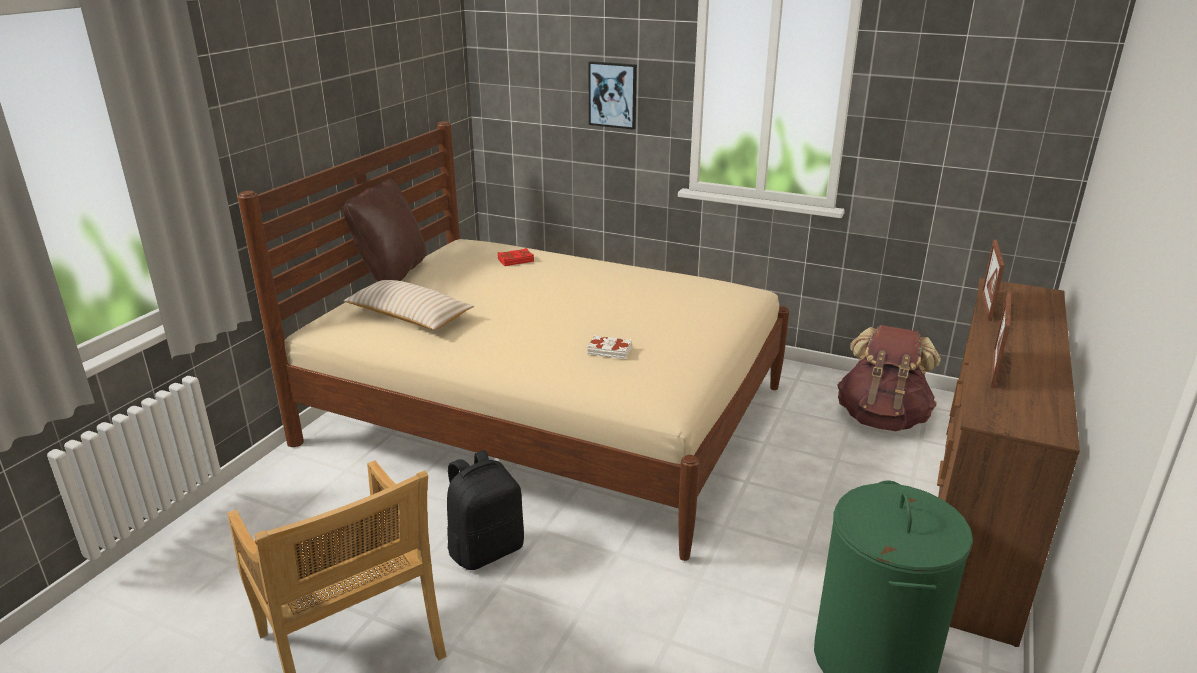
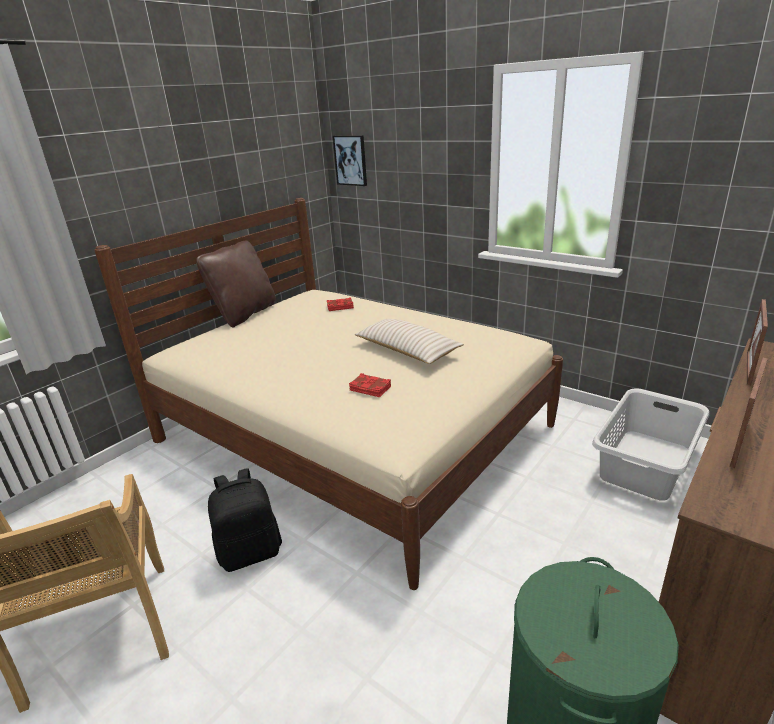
camera: 15 degrees right, 0 degrees up
(409, 316) = (232, 348): beige pillow -> beige pillow (407, 350)
(609, 351) = (370, 389): white book -> red book
(613, 95) = (428, 173): picture -> picture (351, 160)
(882, 418) = (646, 463): brown backpack -> grey laundry basket

